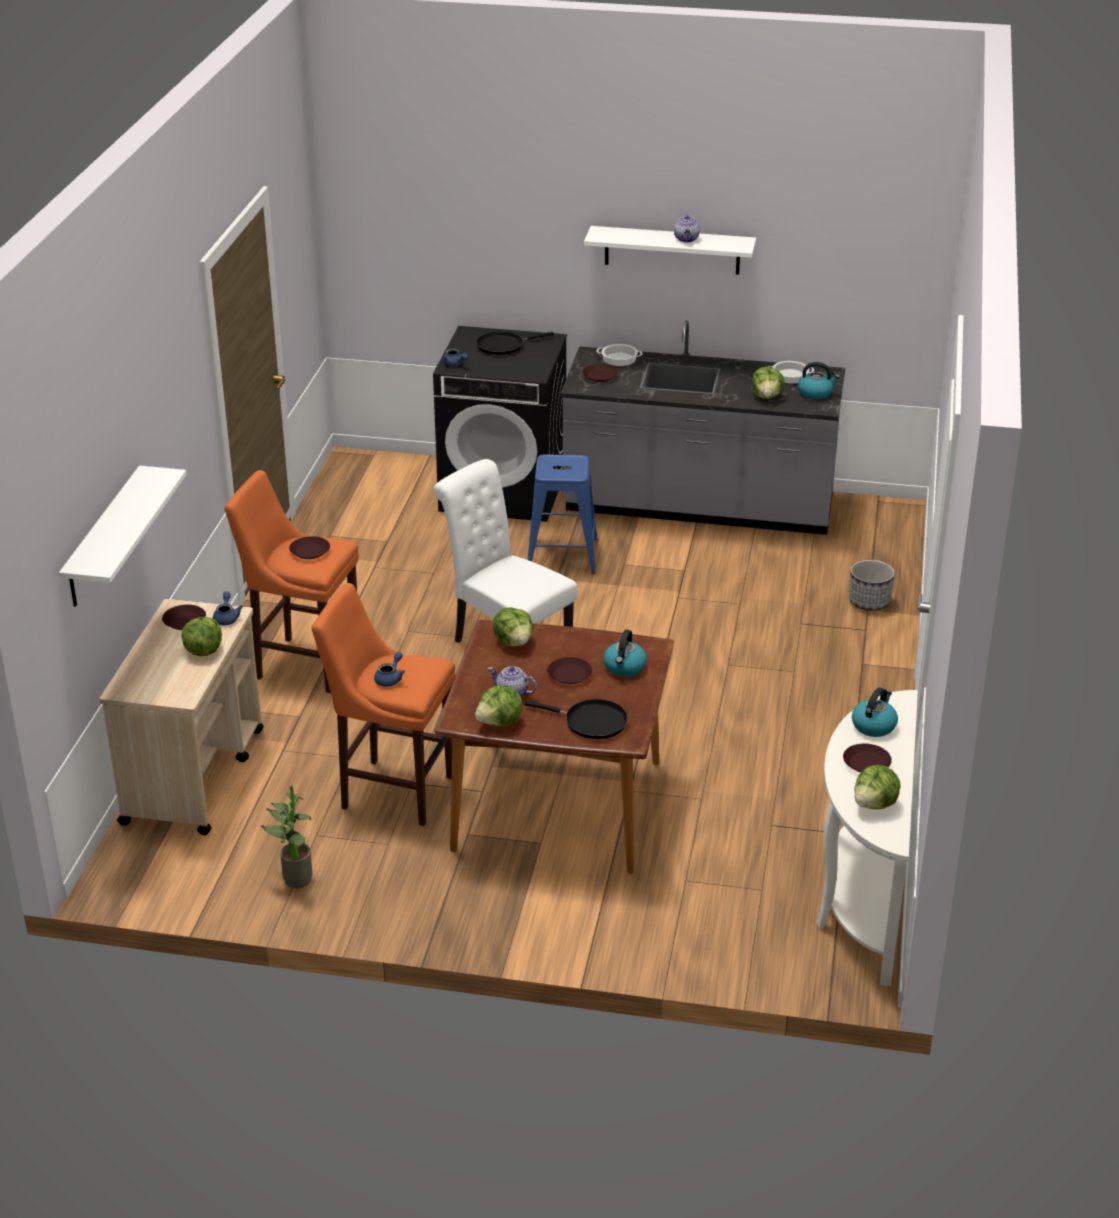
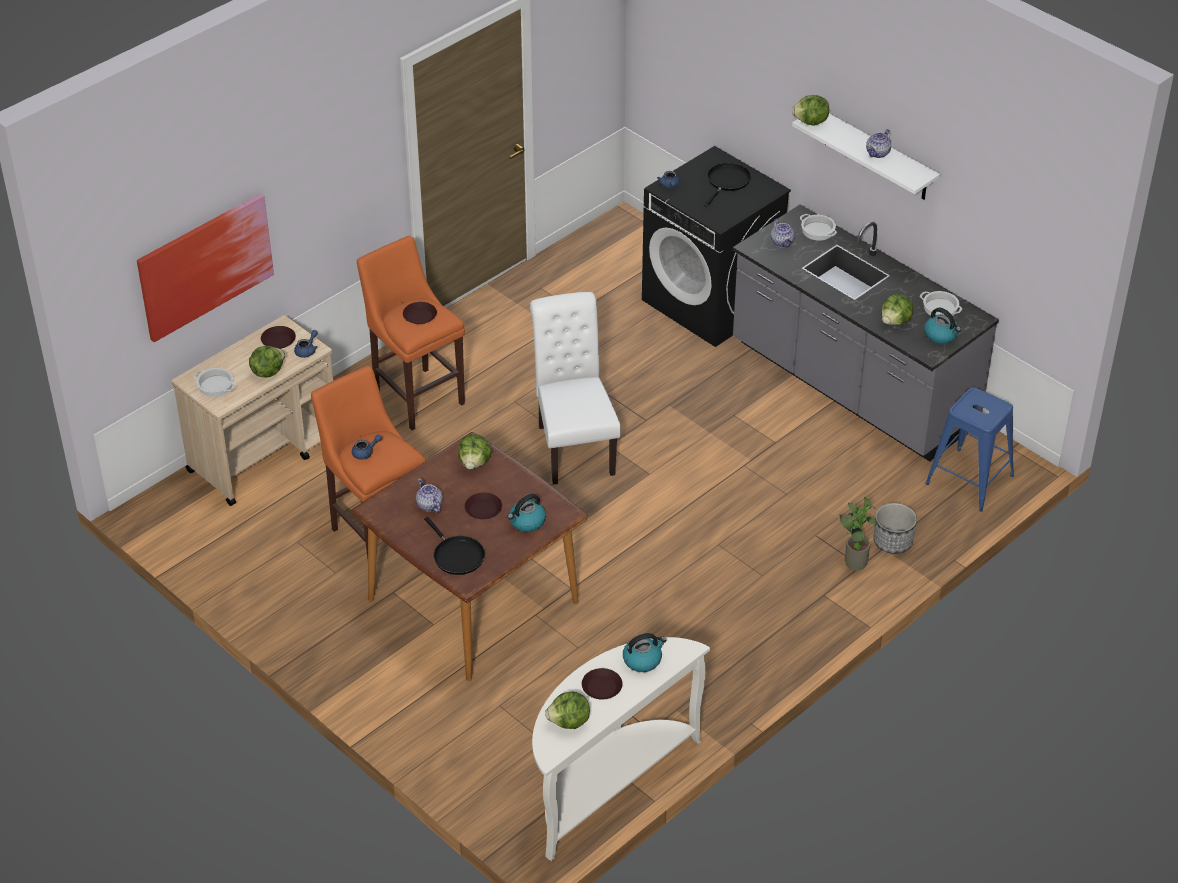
camera: 35 degrees right, 10 degrees up
(103, 538) = (205, 266): white shelf -> picture
(158, 684) = (215, 386): none -> cooking pot
(293, 879) = (253, 568): potted plant -> potted plant (853, 561)
(500, 723) = (397, 525): lettuce -> lettuce (810, 122)
(503, 346) = (727, 182): black frying pan -> black frying pan turned 105 degrees clockwise
(562, 555) = (695, 384): blue stool -> blue stool (970, 479)
(599, 376) = (782, 242): brown plate -> teapot

